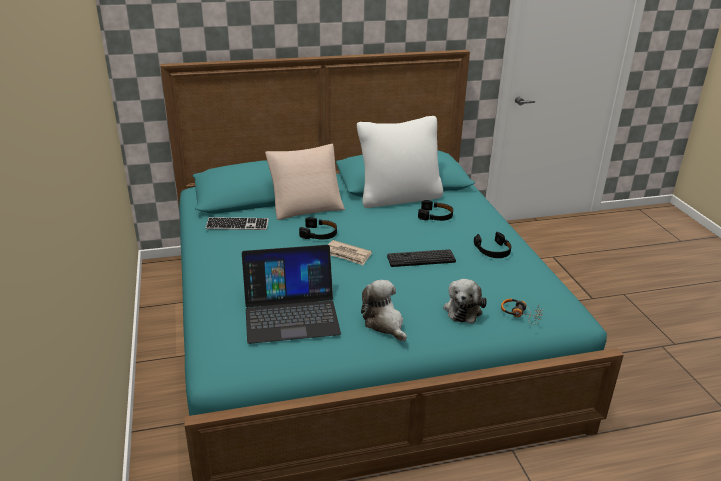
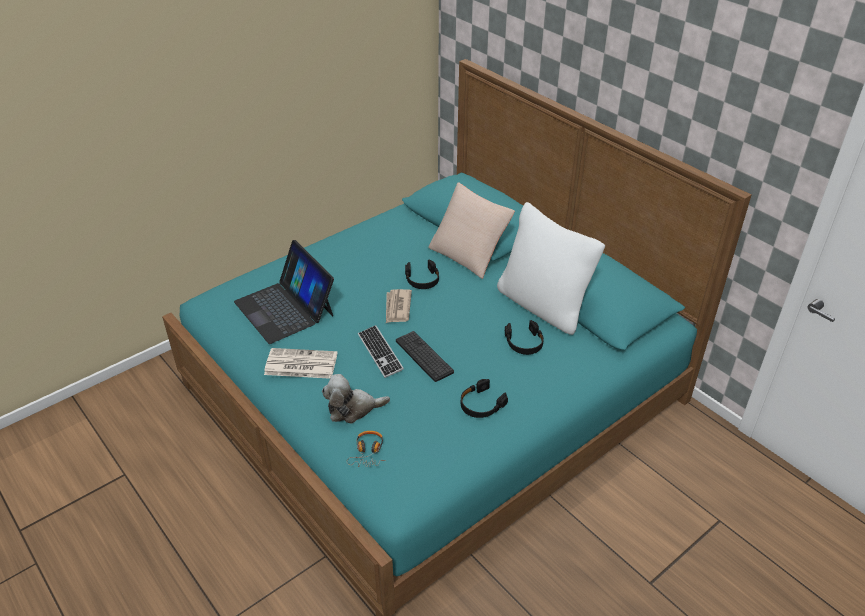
camera: 65 degrees right, 10 degrees up
(237, 225) = (401, 231): keyboard -> keyboard (380, 352)
(384, 323) = (300, 364): plush toy -> newspaper

